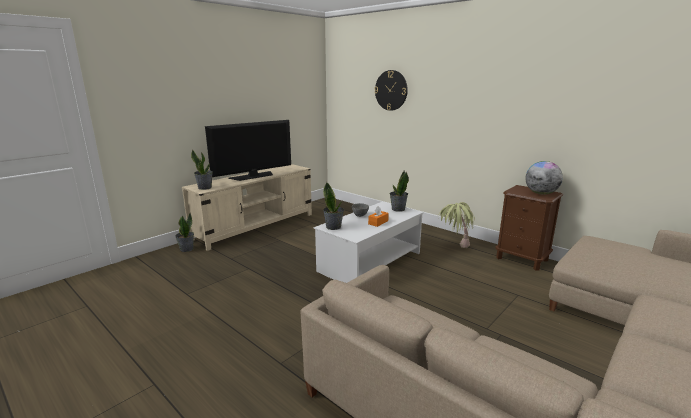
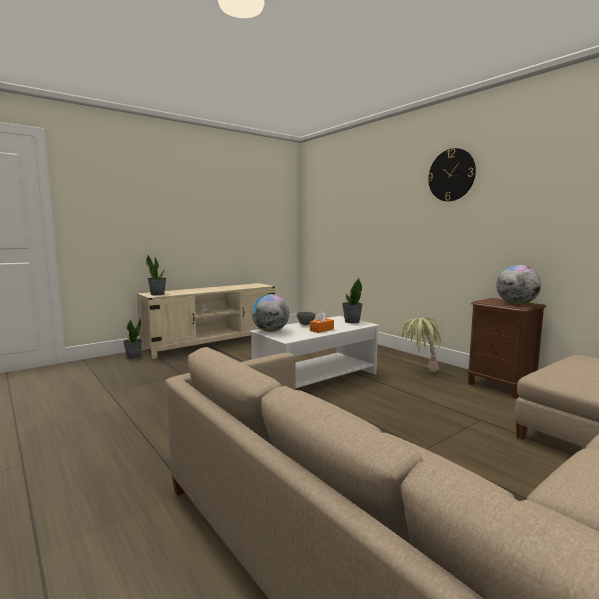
camera: 10 degrees right, 10 degrees down
(253, 176) = (212, 289): television -> none
(333, 227) = (270, 331): potted plant -> globe
(391, 90) = (360, 205): wall clock -> wall clock (451, 175)

